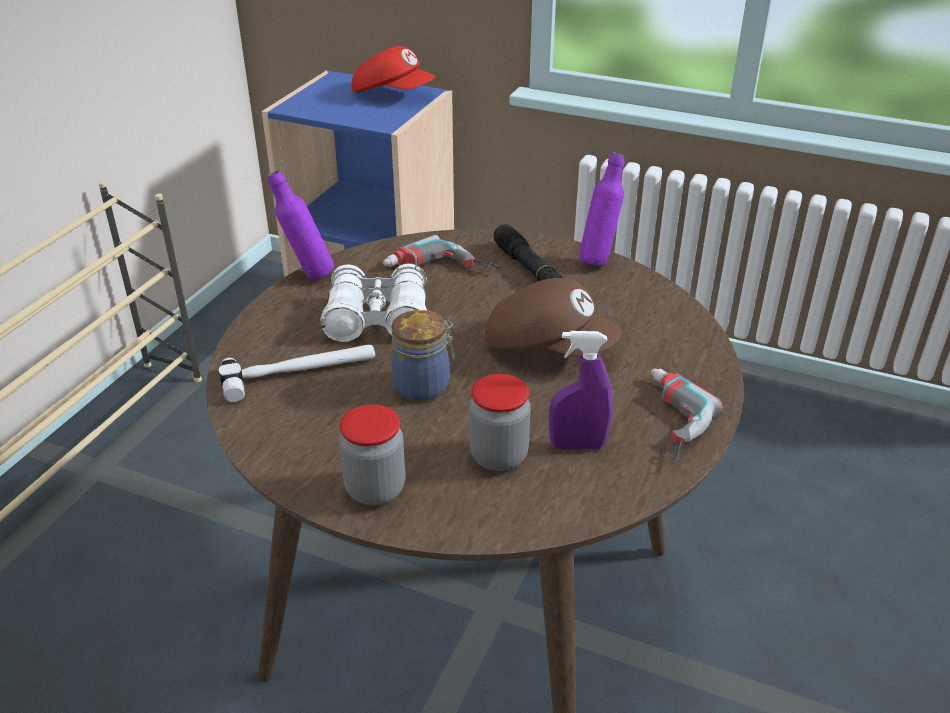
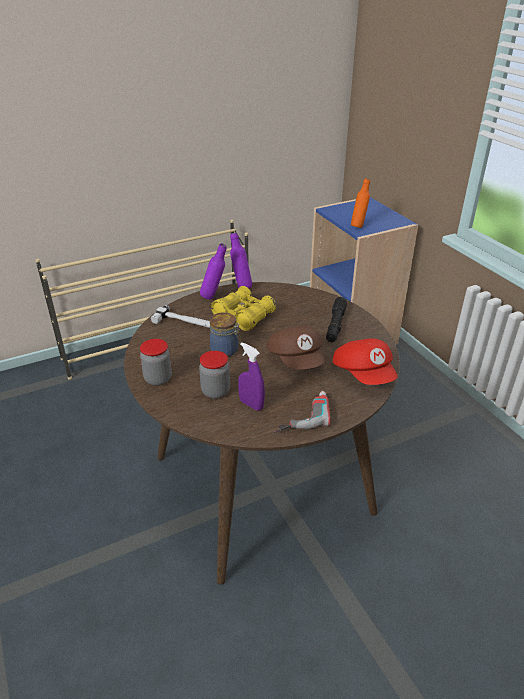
camera: 40 degrees right, 0 degrees up
(371, 117) = (358, 226): none -> orange bottle
(378, 319) = (244, 316): white binoculars -> yellow binoculars
(393, 94) = (385, 217): red cap -> red cap (364, 374)
(439, 271) = (295, 307): power drill -> none
(598, 260) = (376, 333): purple bottle -> purple bottle (214, 296)

